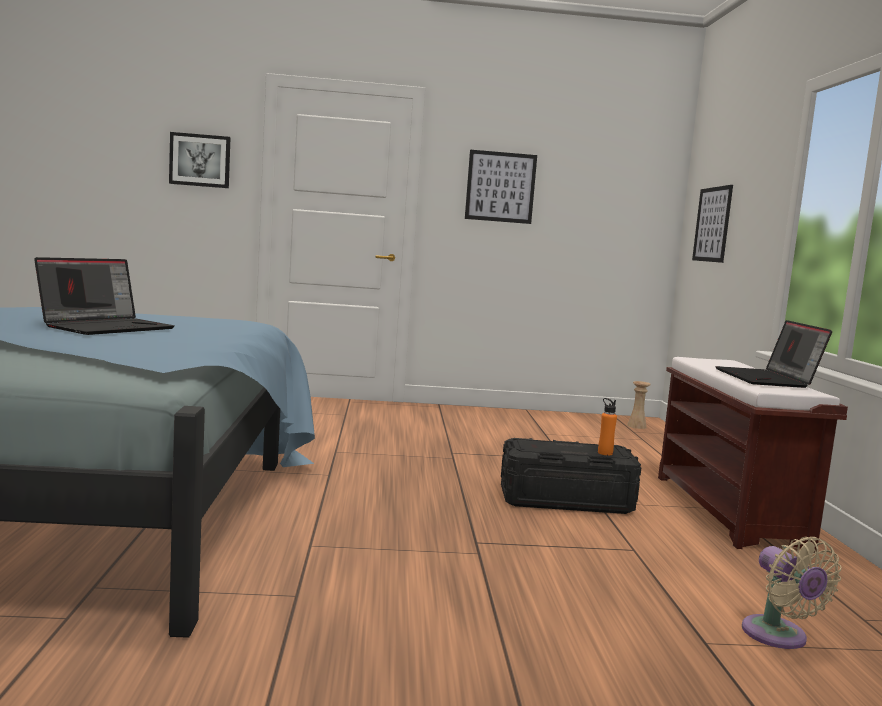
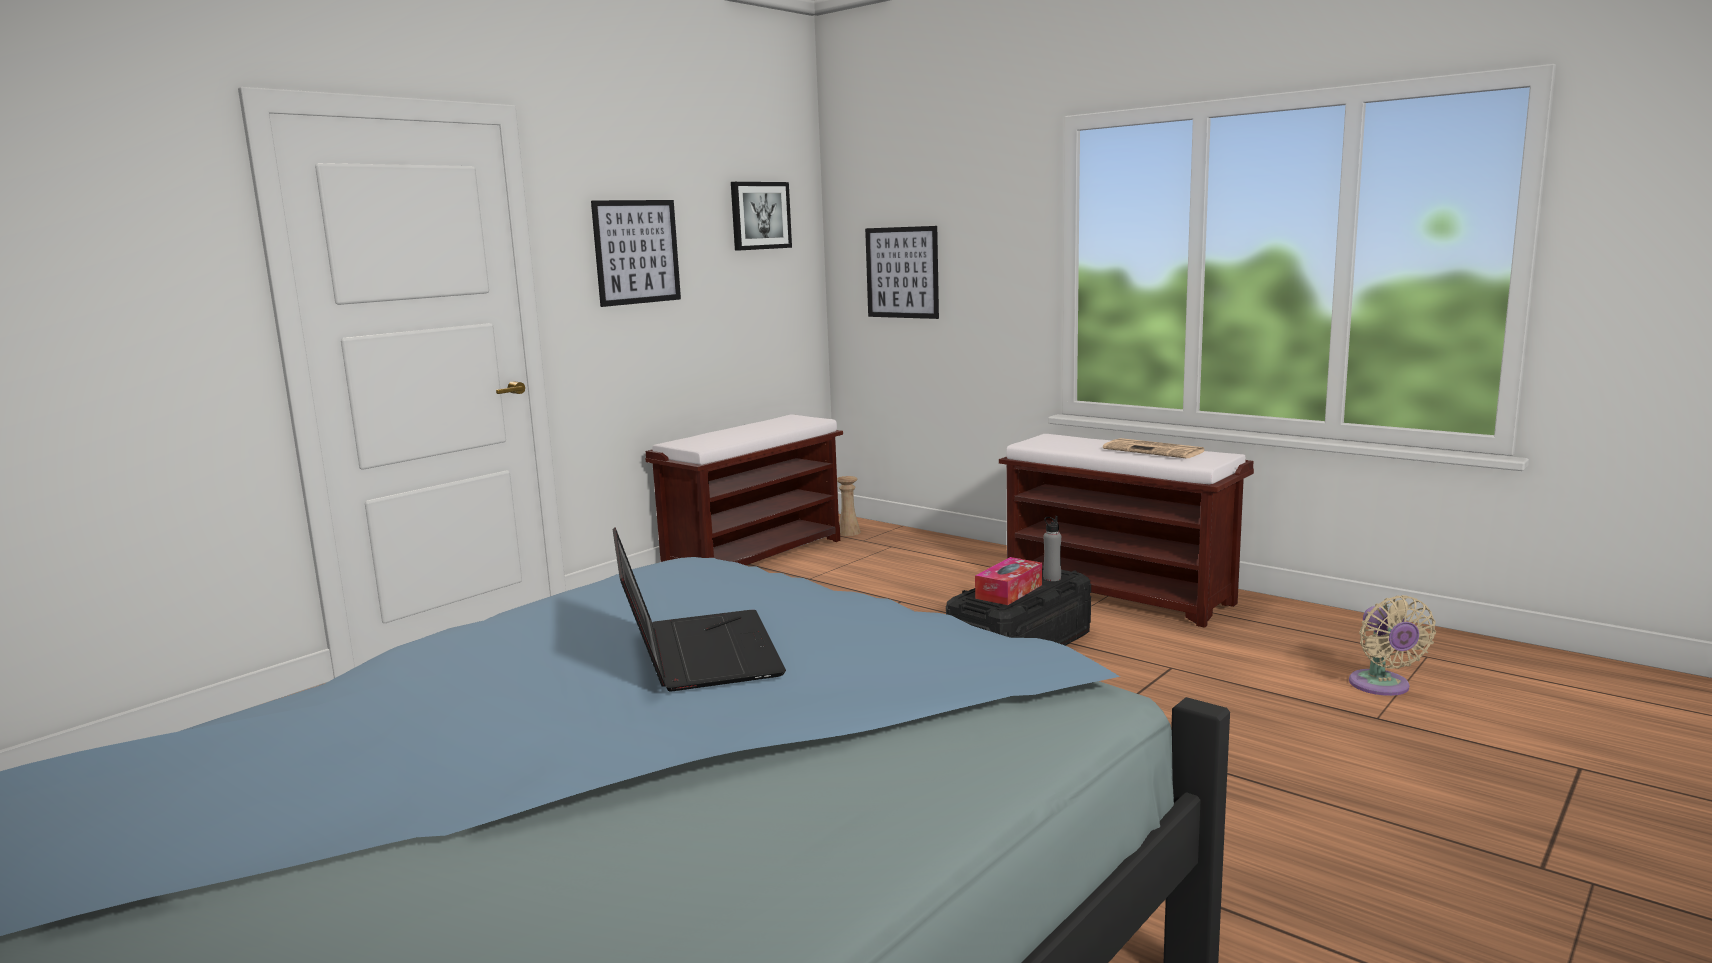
camera: 45 degrees left, 5 degrees up
(200, 160) = (135, 273): picture -> picture (760, 215)
(546, 417) = (755, 556): none -> brown bench
(551, 446) = (1009, 591): none -> tissue box
(605, 453) = (1052, 578): orange bottle -> grey bottle
(768, 379) = (1155, 450): laptop -> newspaper
(778, 637) = (1382, 686): beige fan -> beige fan turned 60 degrees clockwise

